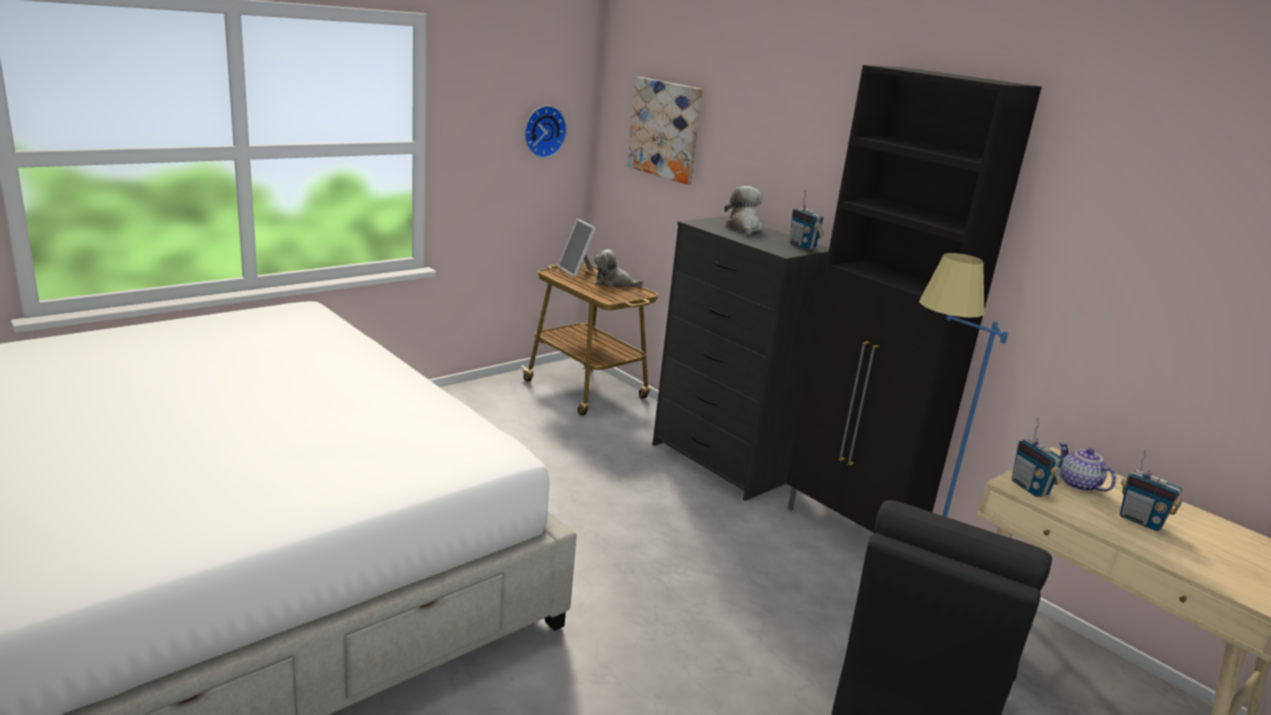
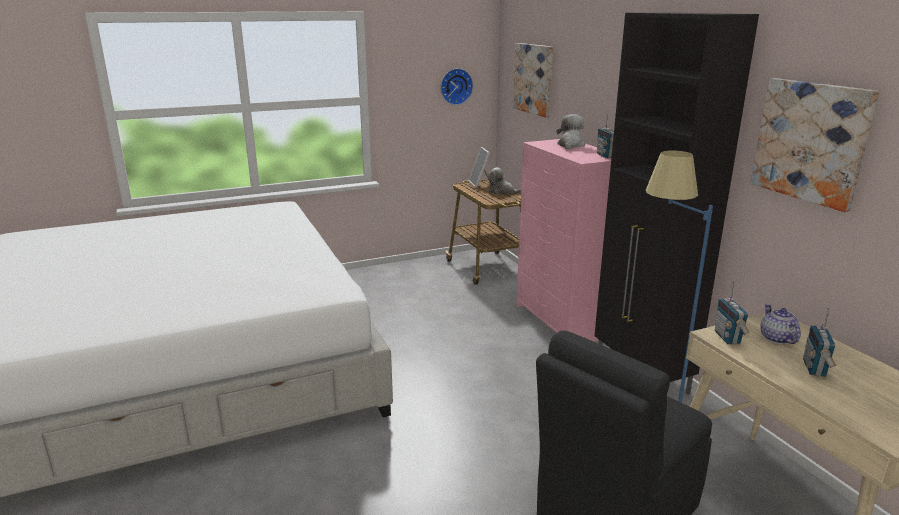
camera: 20 degrees right, 0 degrees up
(721, 463) = (562, 321): black dresser -> pink dresser
(1105, 246) = (811, 141): none -> picture
(1140, 521) = (815, 369): radio -> radio turned 45 degrees clockwise

